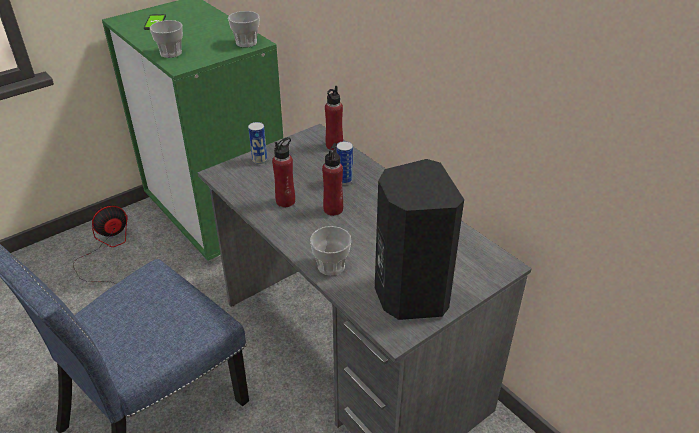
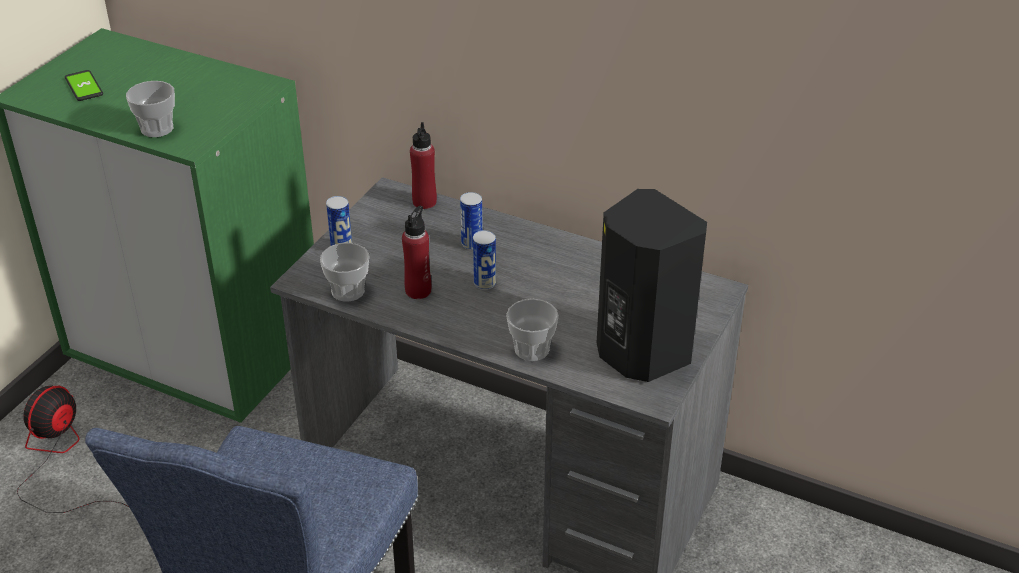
camera: 25 degrees left, 0 degrees up
(246, 43) = (252, 88): cup -> cup (348, 291)
(333, 209) = (484, 283): red bottle -> can

